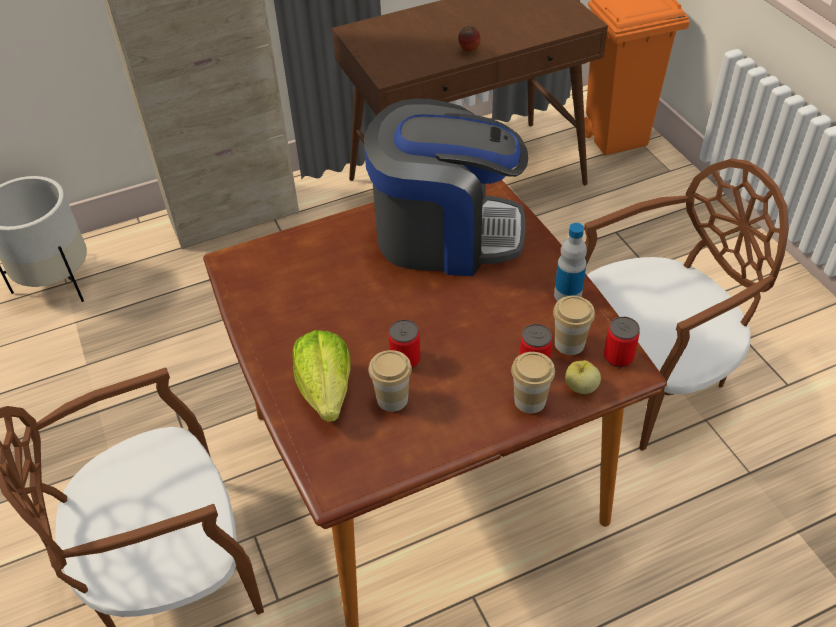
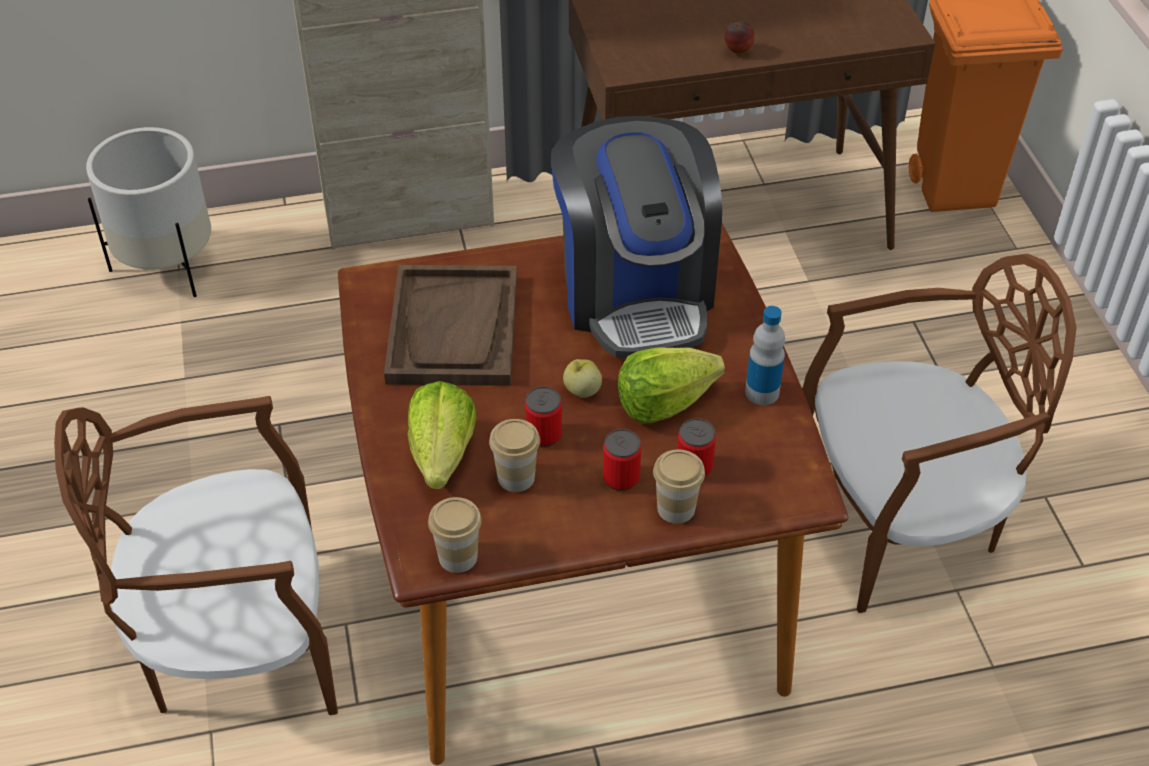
camera: 10 degrees right, 0 degrees up
(309, 287) = (453, 329): none -> brown tray
(445, 234) = (635, 292): coffee machine -> coffee machine turned 60 degrees clockwise
(494, 316) = (664, 402): none -> lettuce
(569, 343) = (745, 450): cup -> cup (458, 557)
(580, 387) = (741, 504): apple -> apple (582, 390)
(618, 357) = (798, 477): can -> can (621, 478)

